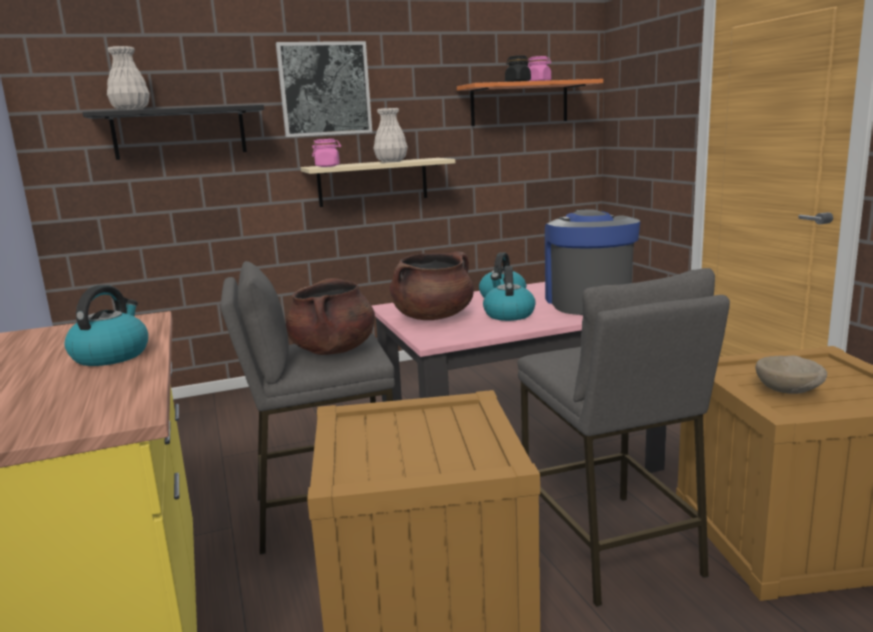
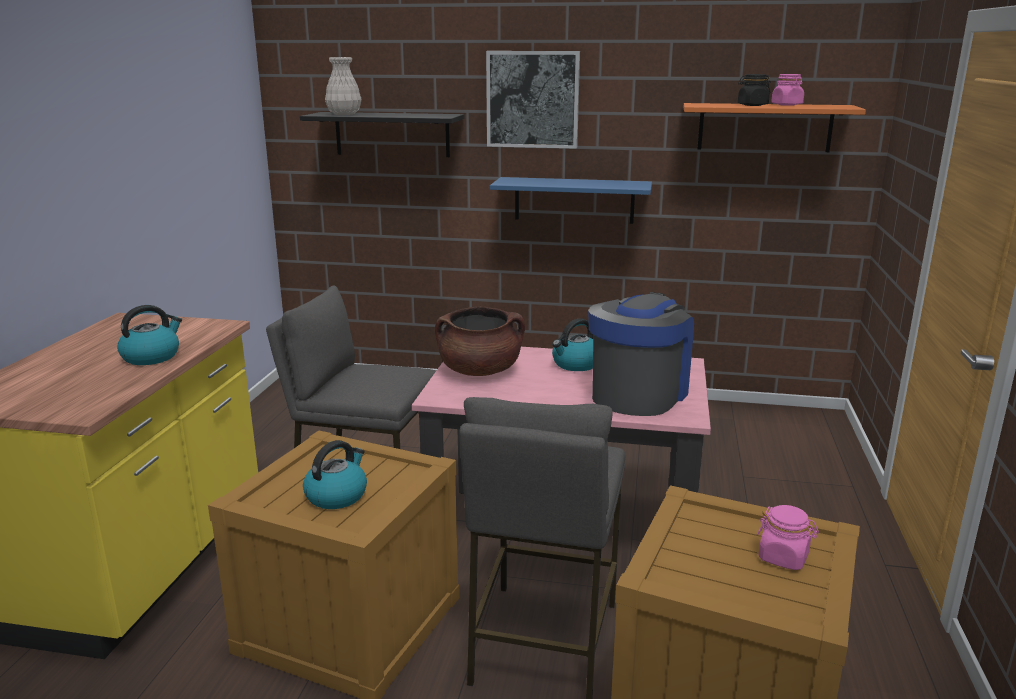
camera: 30 degrees right, 5 degrees up
(328, 166) = (515, 182): pink jar -> pink jar (783, 557)
(333, 350) = (374, 381): brown cooking pot -> none
(373, 182) = (574, 200): beige shelf -> blue shelf
(391, 161) = (584, 183): white vase -> none
(509, 314) = (543, 387): kettle -> kettle (337, 495)
(790, 392) = (708, 559): beige bowl -> none

